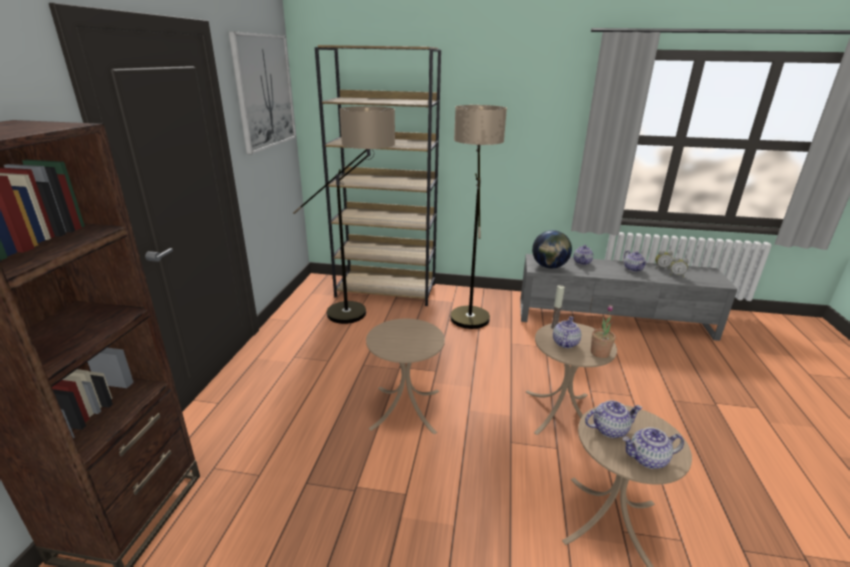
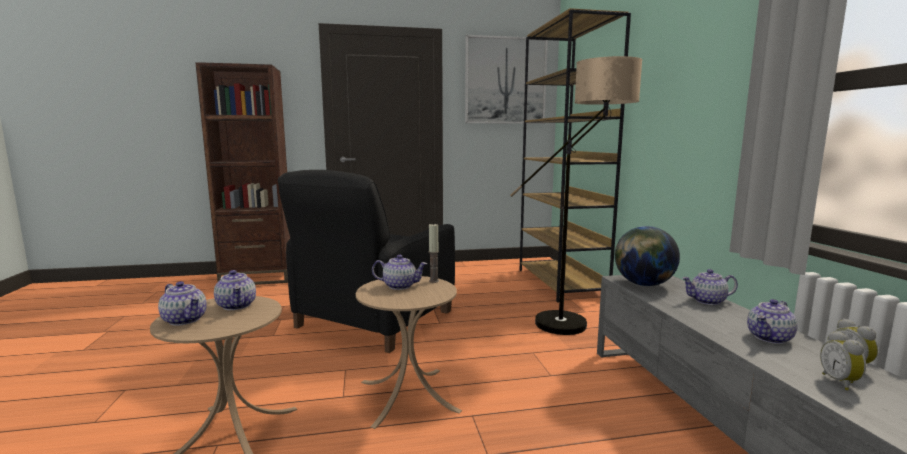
camera: 70 degrees right, 15 degrees down
(362, 315) = (502, 283): floor lamp -> none
(405, 409) = (373, 320): beige side table -> black armchair
(599, 353) = (387, 300): potted plant -> none
(647, 459) = (185, 320): teapot -> teapot turned 150 degrees clockwise

